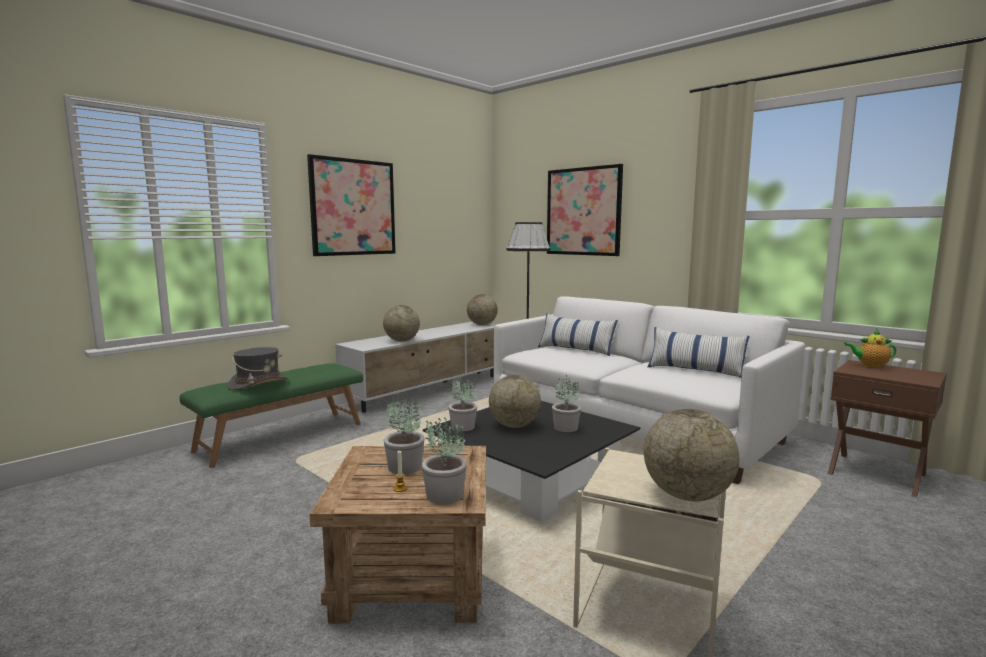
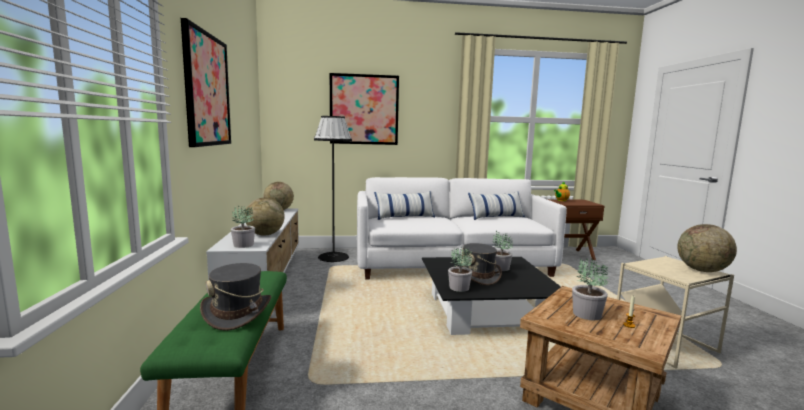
camera: 50 degrees left, 0 degrees up
(444, 495) = (648, 317): potted plant -> potted plant (243, 245)
(514, 426) = (478, 276): globe -> grey hat

